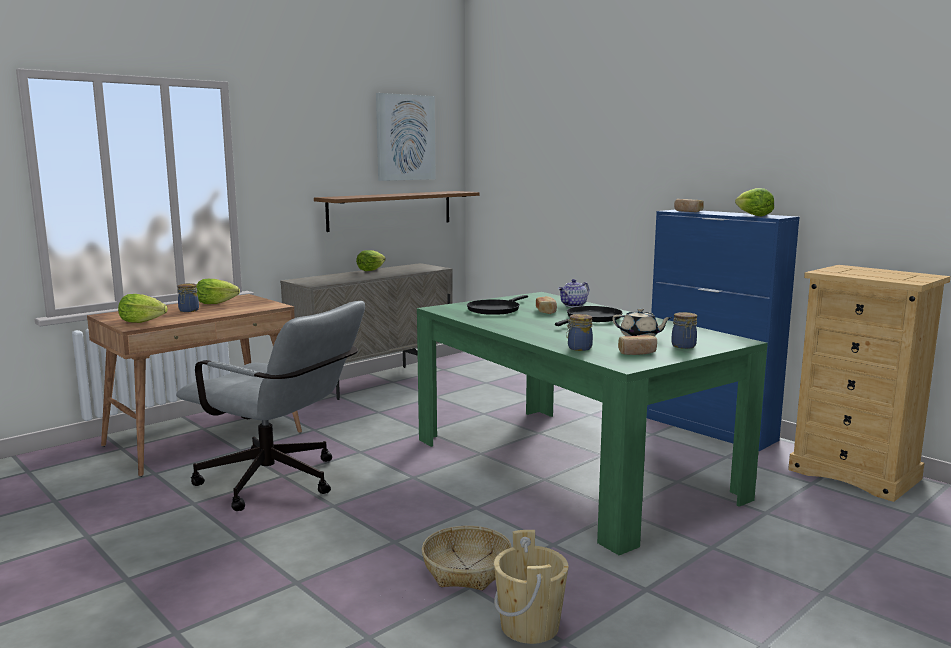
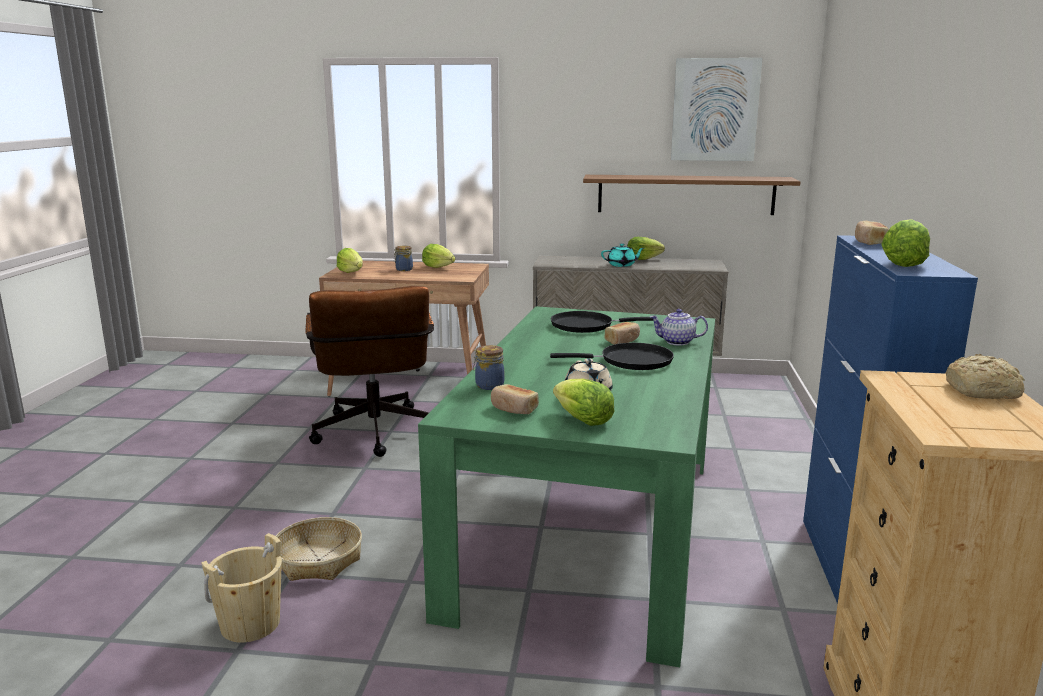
camera: 50 degrees right, 5 degrees up
(279, 483) = (375, 436): grey office chair -> brown office chair
(372, 275) = (622, 265): none -> turquoise teapot
(683, 346) = (583, 421): jar -> lettuce
(859, 269) = (984, 391): none -> bread

